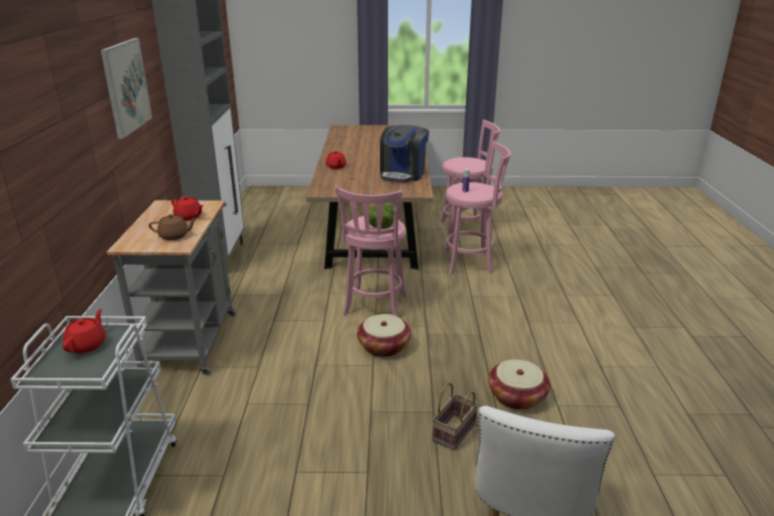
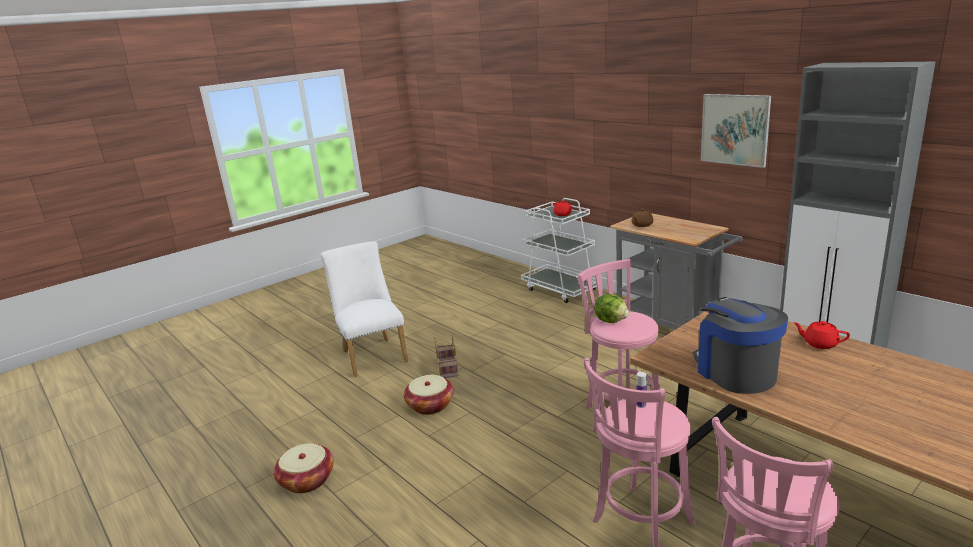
camera: 140 degrees right, 5 degrees down
(189, 217) = (672, 231): red teapot -> none
(384, 347) = (558, 385): basket -> basket (307, 480)

